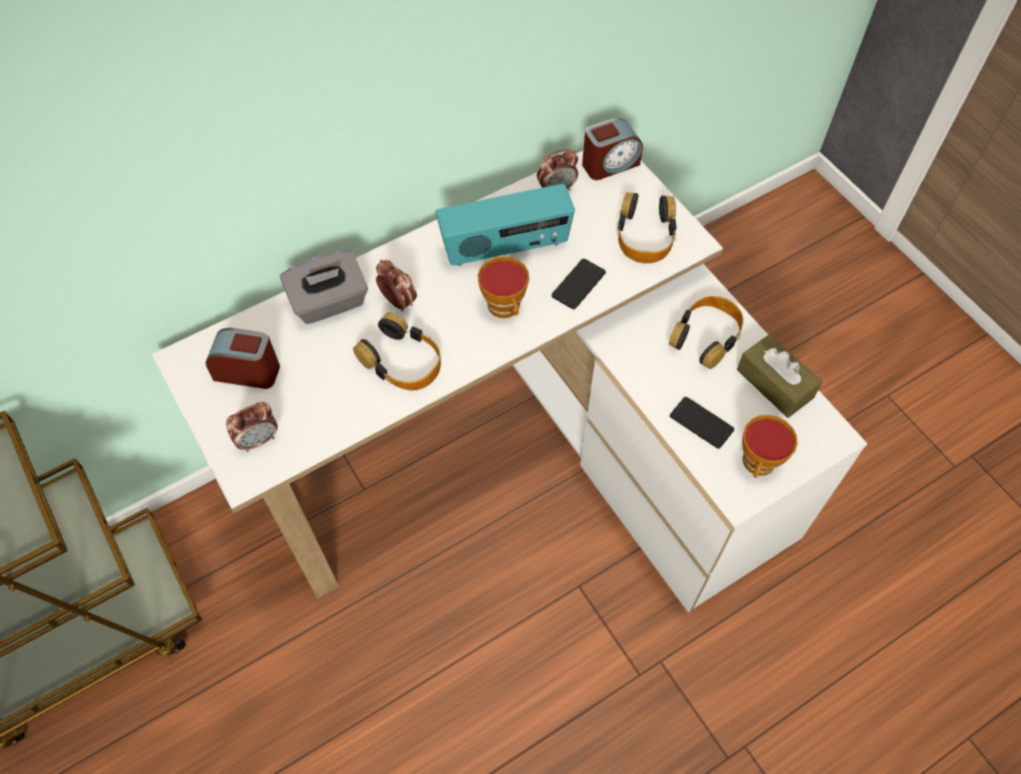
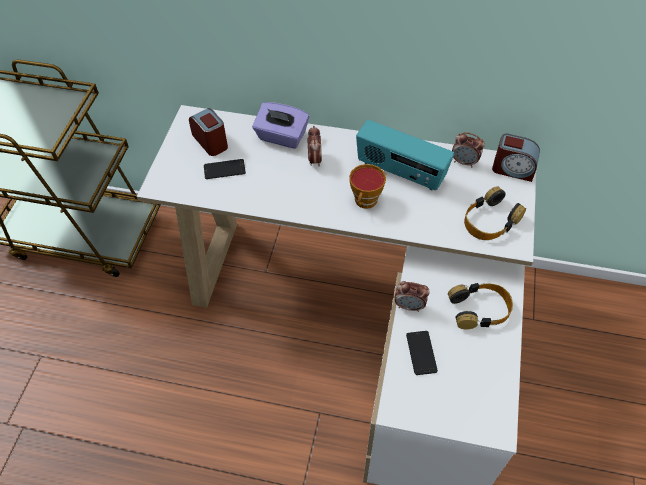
camera: 45 degrees right, 5 degrees down
(259, 440) = (180, 175): alarm clock -> alarm clock (409, 306)
(329, 302) = (281, 137): grey tissue box -> purple tissue box
(402, 361) = (284, 189): headphones -> none
(578, 284) = (419, 218): phone -> phone (224, 169)
(758, 464) = (429, 403): cup -> none
(774, 383) = (493, 369): brown tissue box -> none

